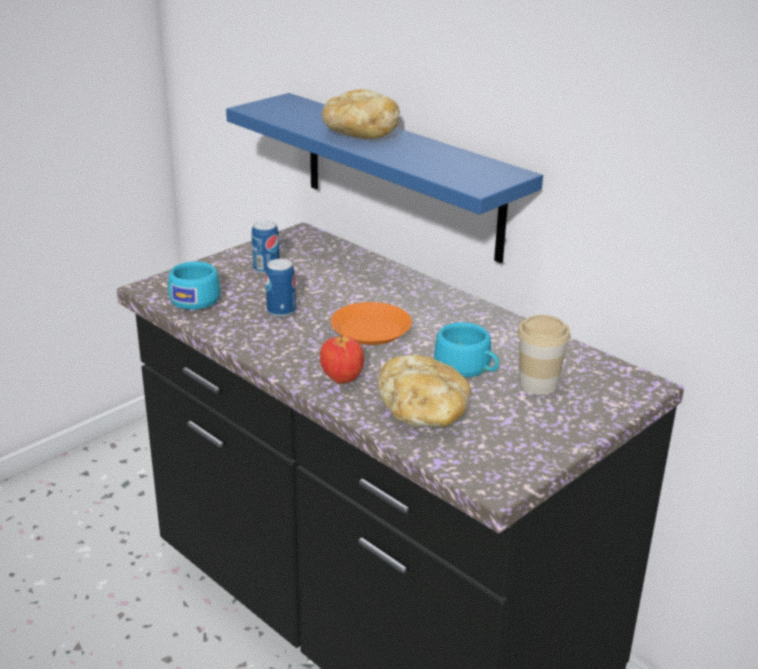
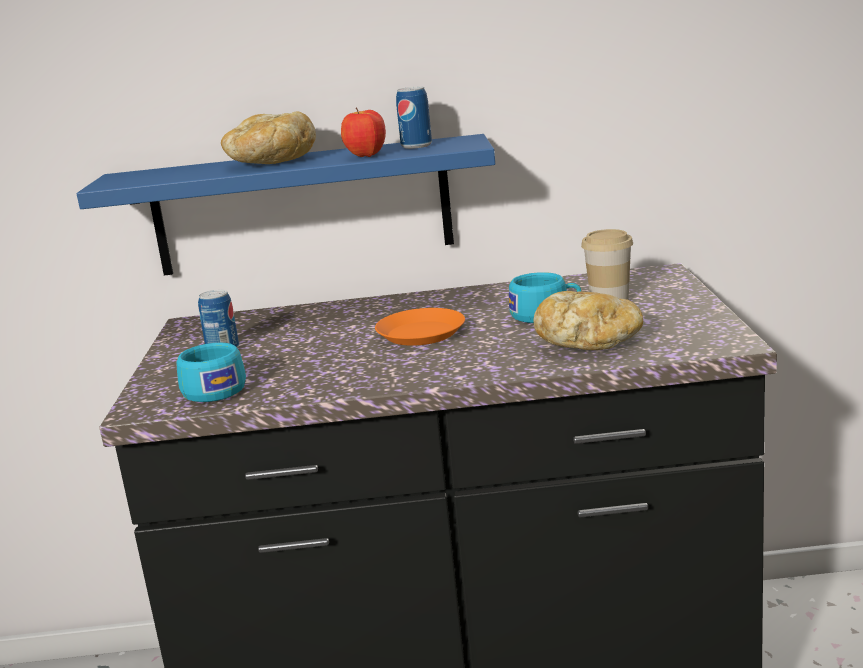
camera: 45 degrees left, 10 degrees down
(281, 311) = (316, 360): can -> can (416, 146)
(341, 380) = (483, 361): apple -> apple (366, 156)

